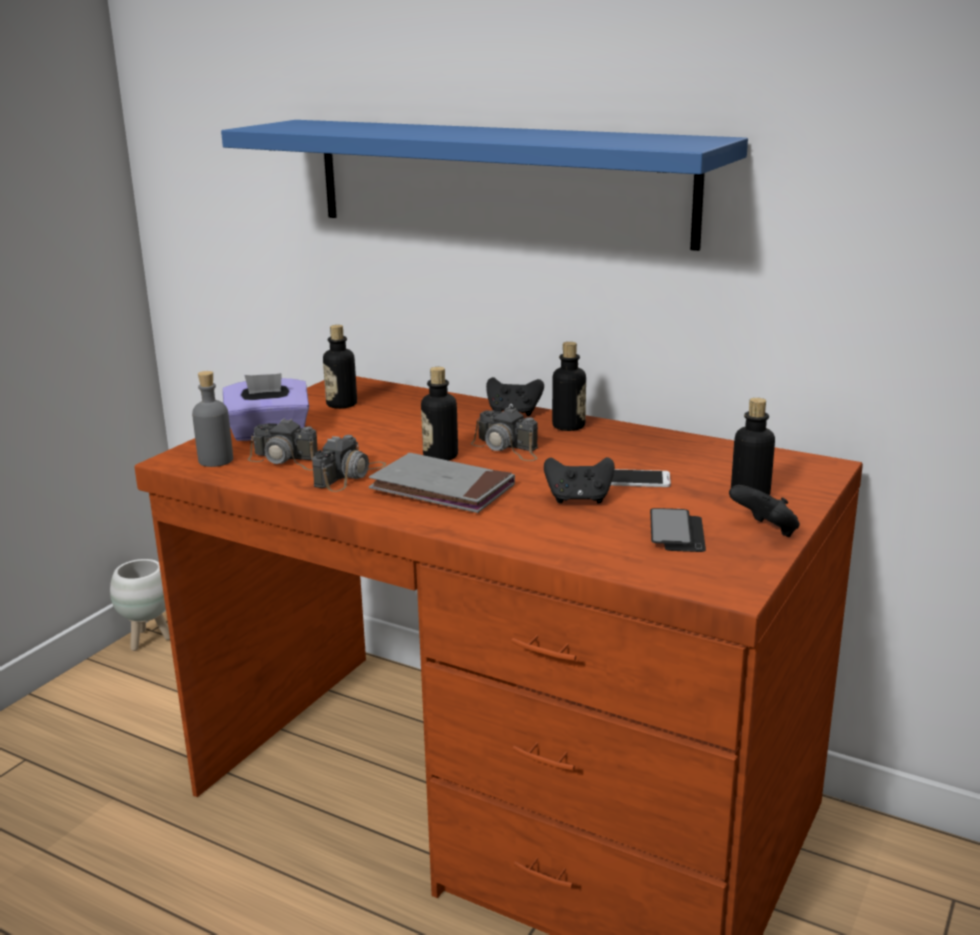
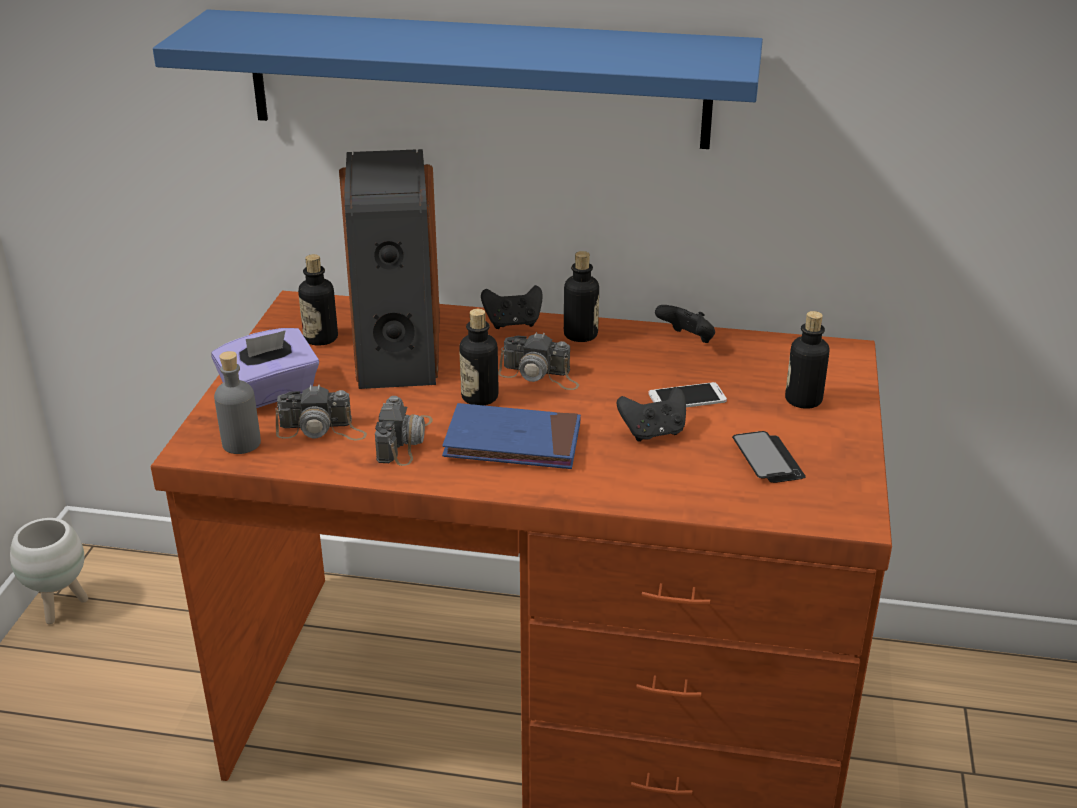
camera: 20 degrees left, 10 degrees up
(398, 417) = (397, 348): none -> speaker
(442, 489) = (513, 442): grey book -> blue book
(765, 531) = (842, 443): black game controller -> black game controller (687, 340)

